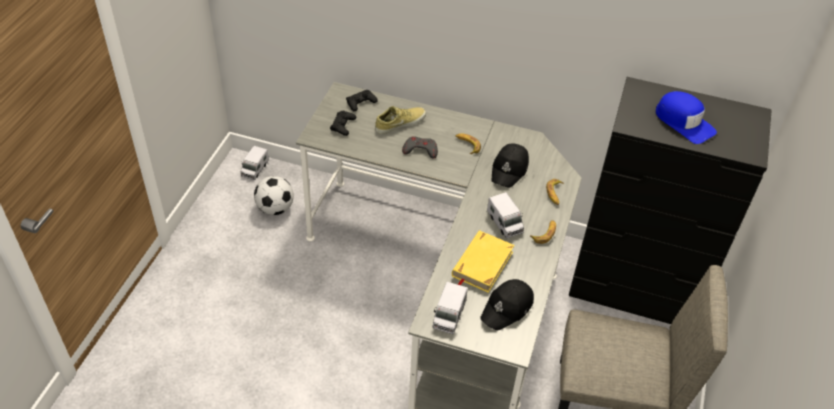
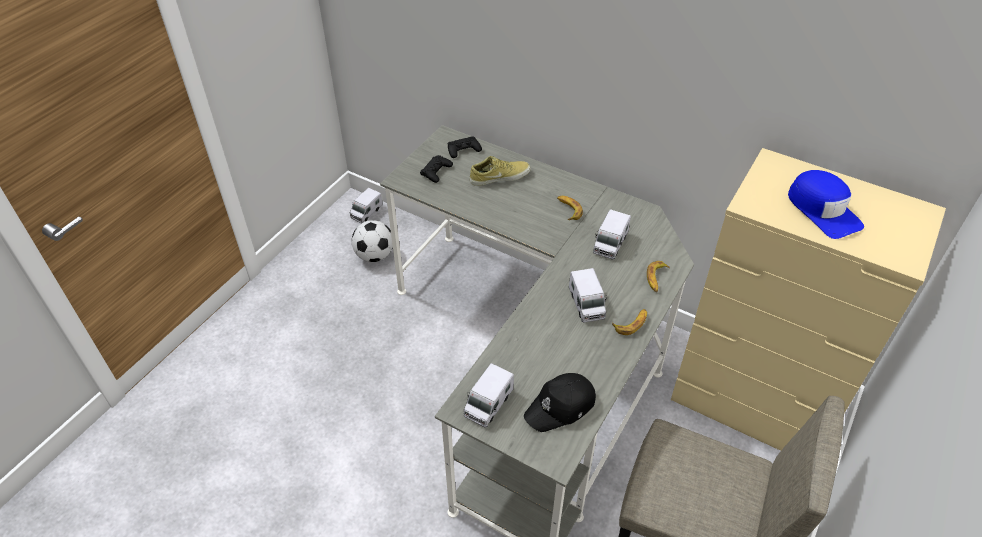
camera: 15 degrees right, 0 degrees up
(420, 150) = (513, 208): grey game controller -> none
(482, 264) = (545, 348): yellow book -> none
(510, 169) = (610, 243): black cap -> toy truck
(635, 287) = (753, 402): black dresser -> beige dresser

